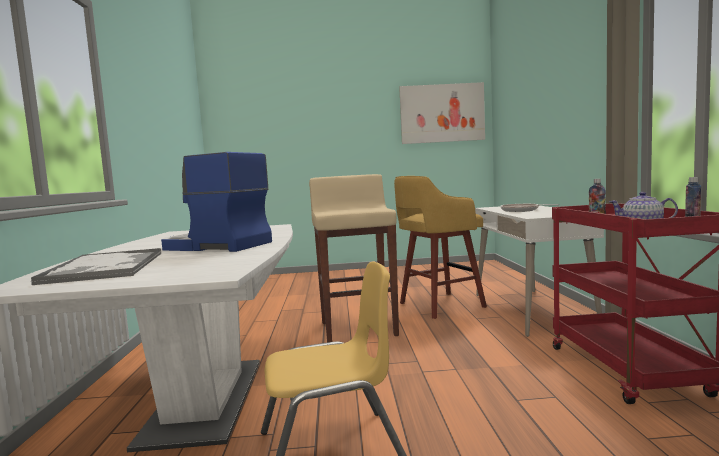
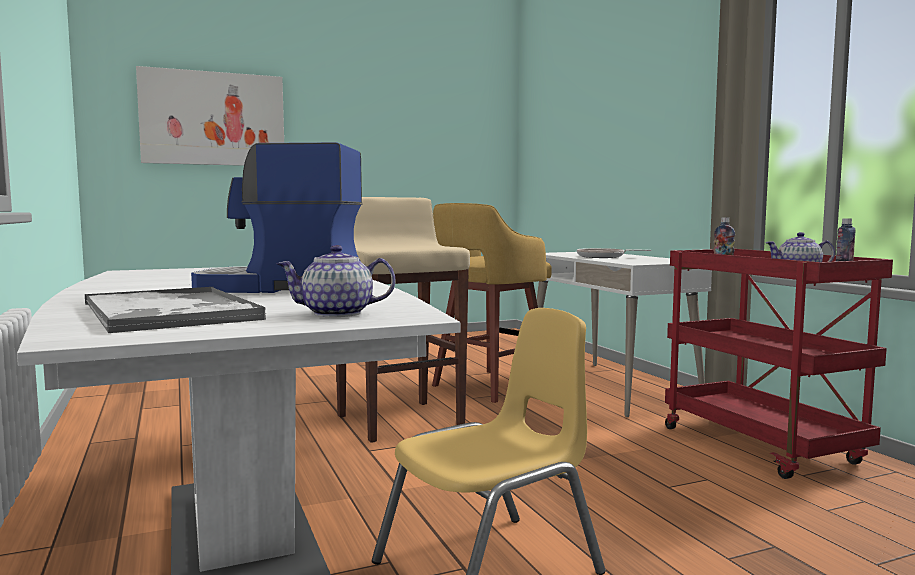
camera: 20 degrees left, 0 degrees up
(185, 271) = (338, 313): none -> teapot
(442, 113) = (455, 121): picture -> picture (213, 119)

